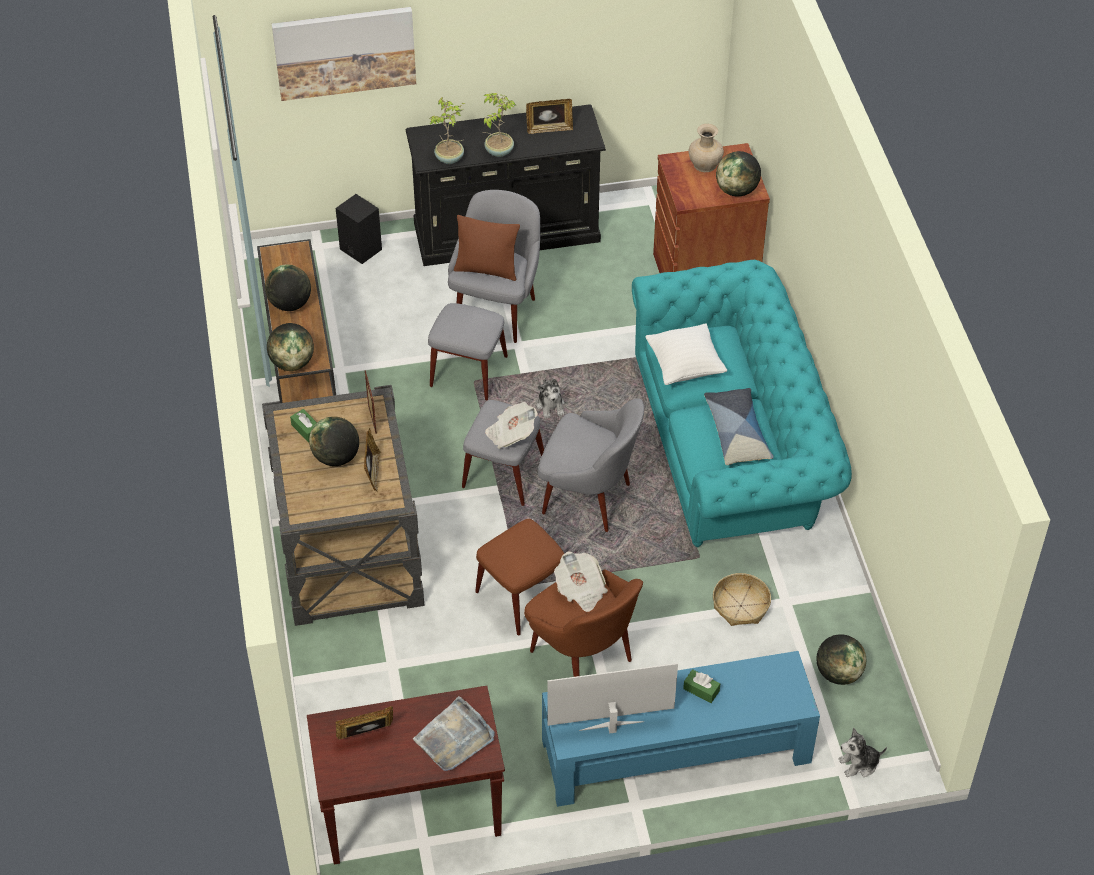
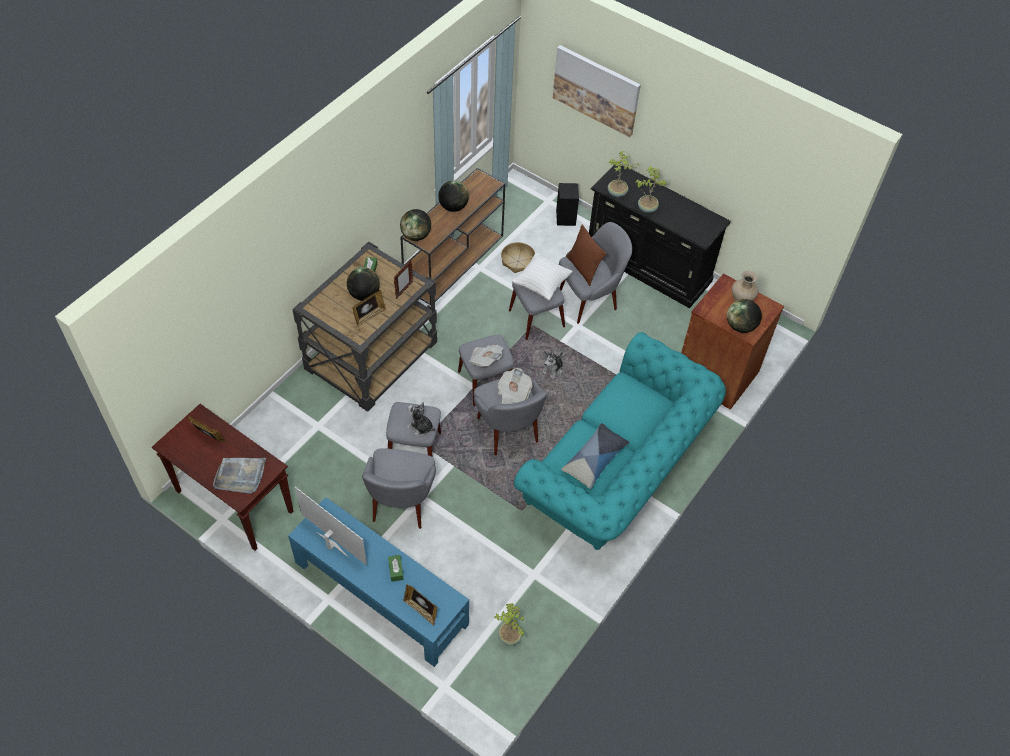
camera: 45 degrees right, 5 degrees up
(549, 129) = (689, 217): picture frame -> picture frame (421, 610)
(560, 635) = (406, 484): brown armchair -> grey armchair
(580, 590) = (409, 465): newspaper -> newspaper (513, 394)
(685, 366) = (615, 402): white pillow -> white pillow (541, 284)
(740, 605) = (509, 554): basket -> basket (517, 261)
(838, 673) = (509, 637): globe -> potted plant
(859, 764) = (456, 693): plush toy -> plush toy (420, 427)

